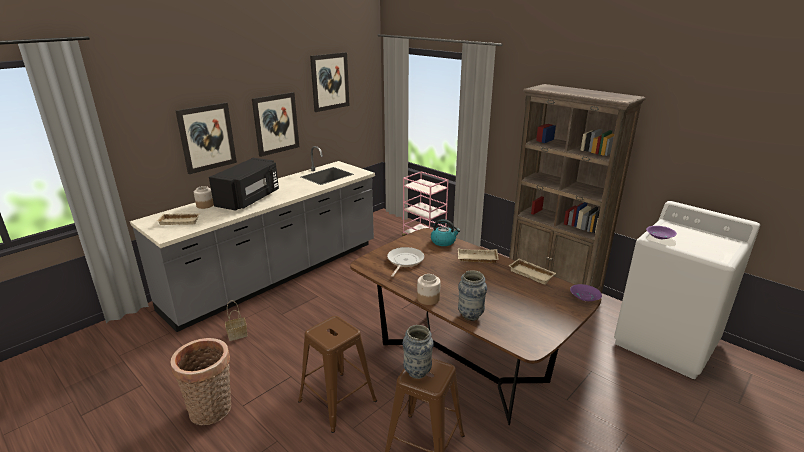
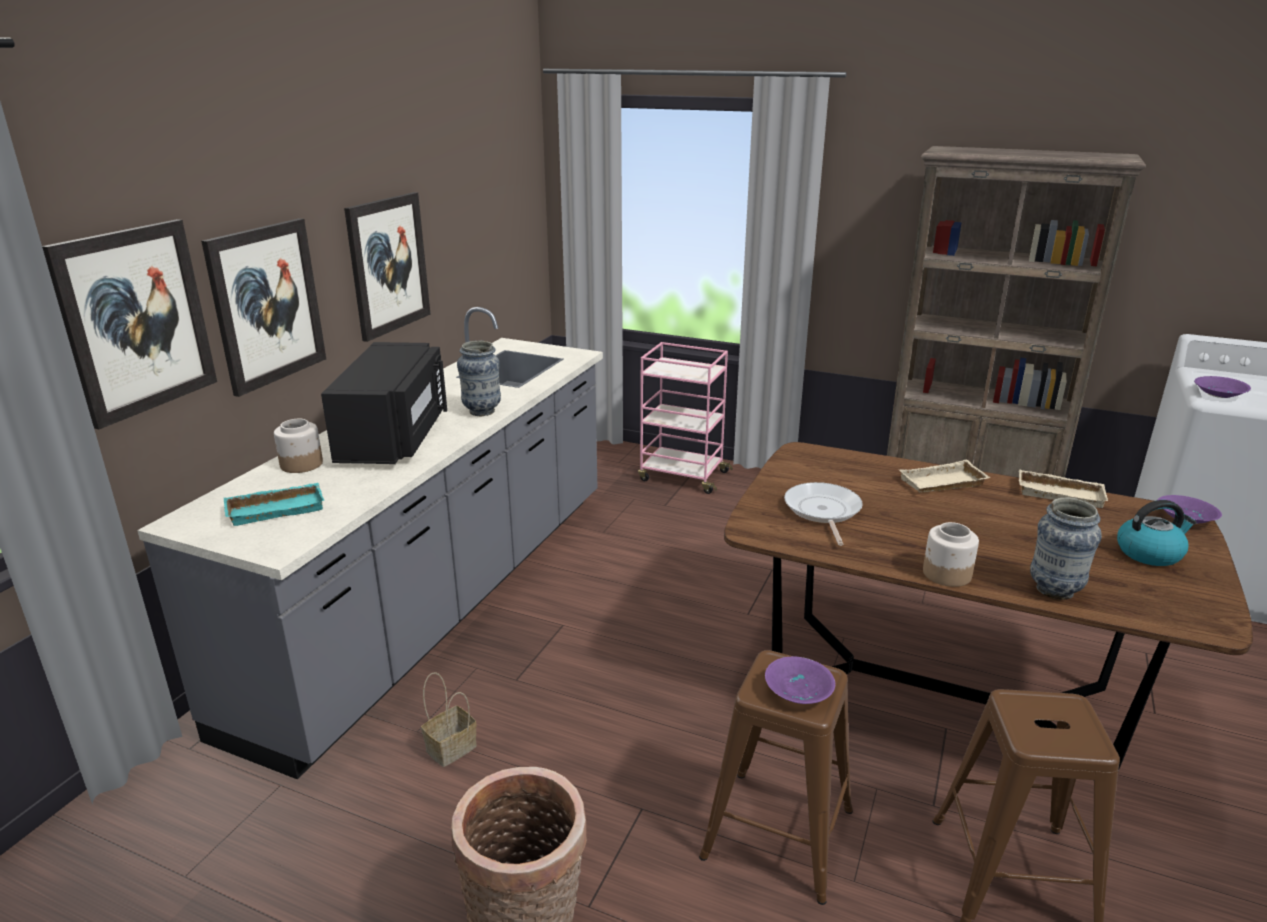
camera: 20 degrees left, 0 degrees up
(180, 221) = (277, 508): beige tray -> turquoise tray
(330, 81) = (471, 169): picture -> picture (135, 321)
(332, 334) = (800, 690): none -> purple bowl
(417, 372) = (1037, 726): vase -> vase (482, 411)
(443, 241) = (850, 462): kettle -> kettle (1149, 553)

